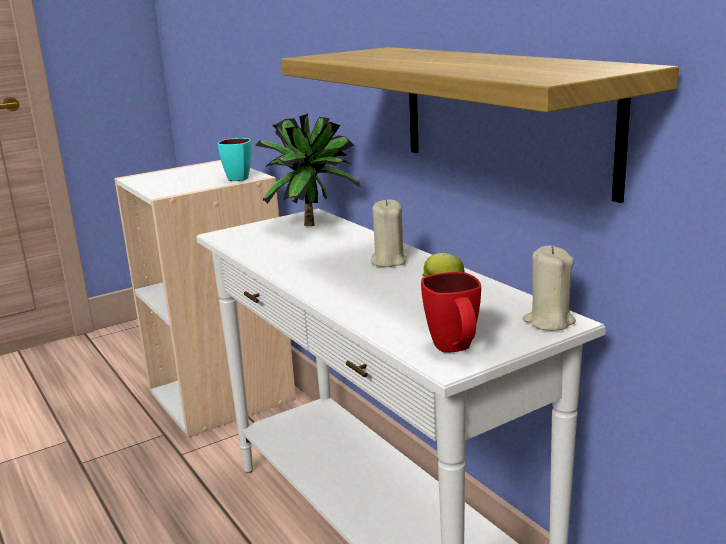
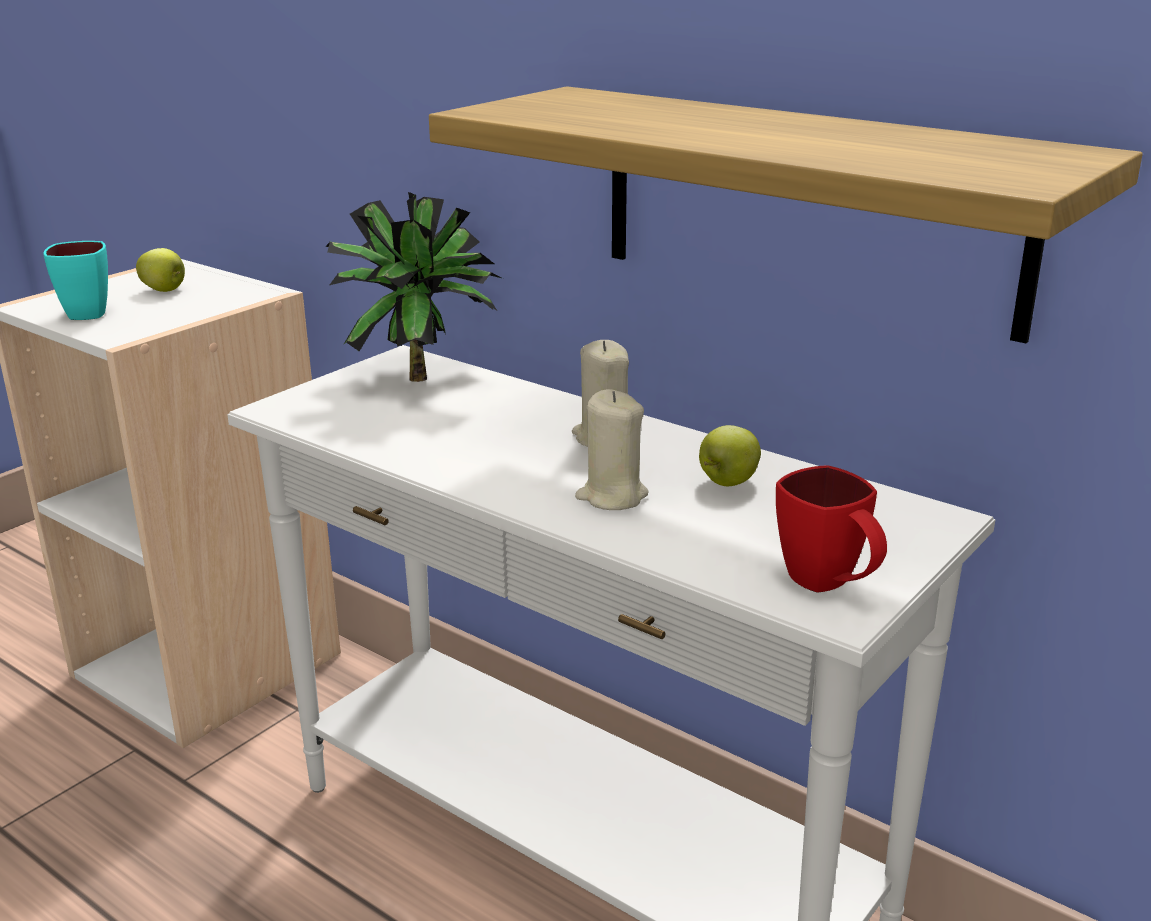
camera: 20 degrees left, 5 degrees up
(205, 173) = (165, 290): none -> apple
(240, 177) = (238, 295): turquoise mug -> turquoise mug (89, 311)
(549, 321) = (920, 521): beige candle -> beige candle (611, 496)

